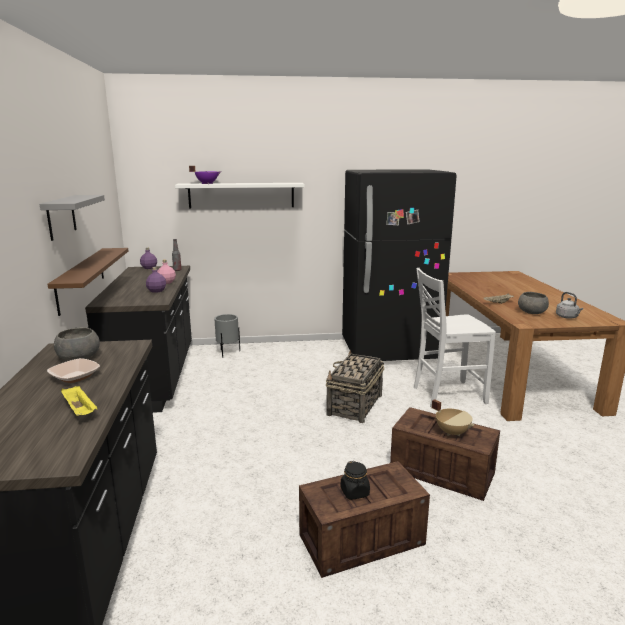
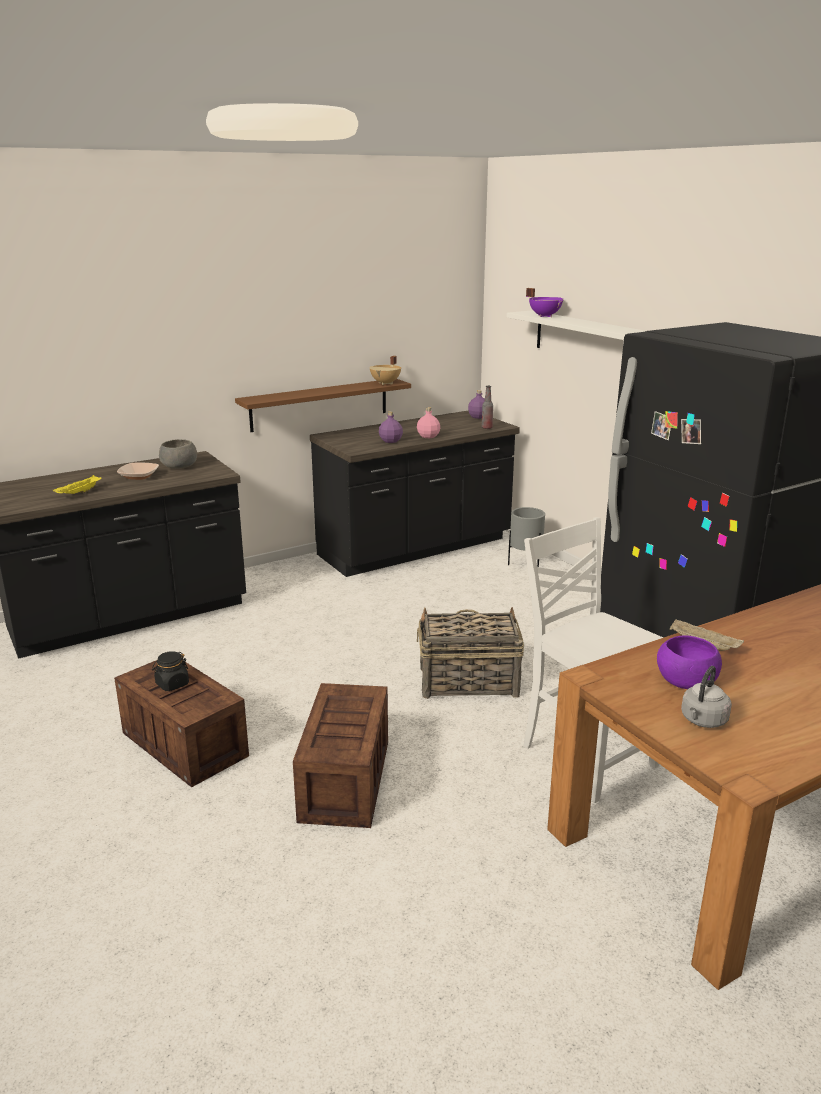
camera: 65 degrees right, 5 degrees up
(61, 217) = (288, 336): grey shelf -> none
(452, 432) = (338, 727): beige cooking pot -> beige cooking pot (386, 383)
(532, 312) = (686, 681): grey bowl -> purple bowl

